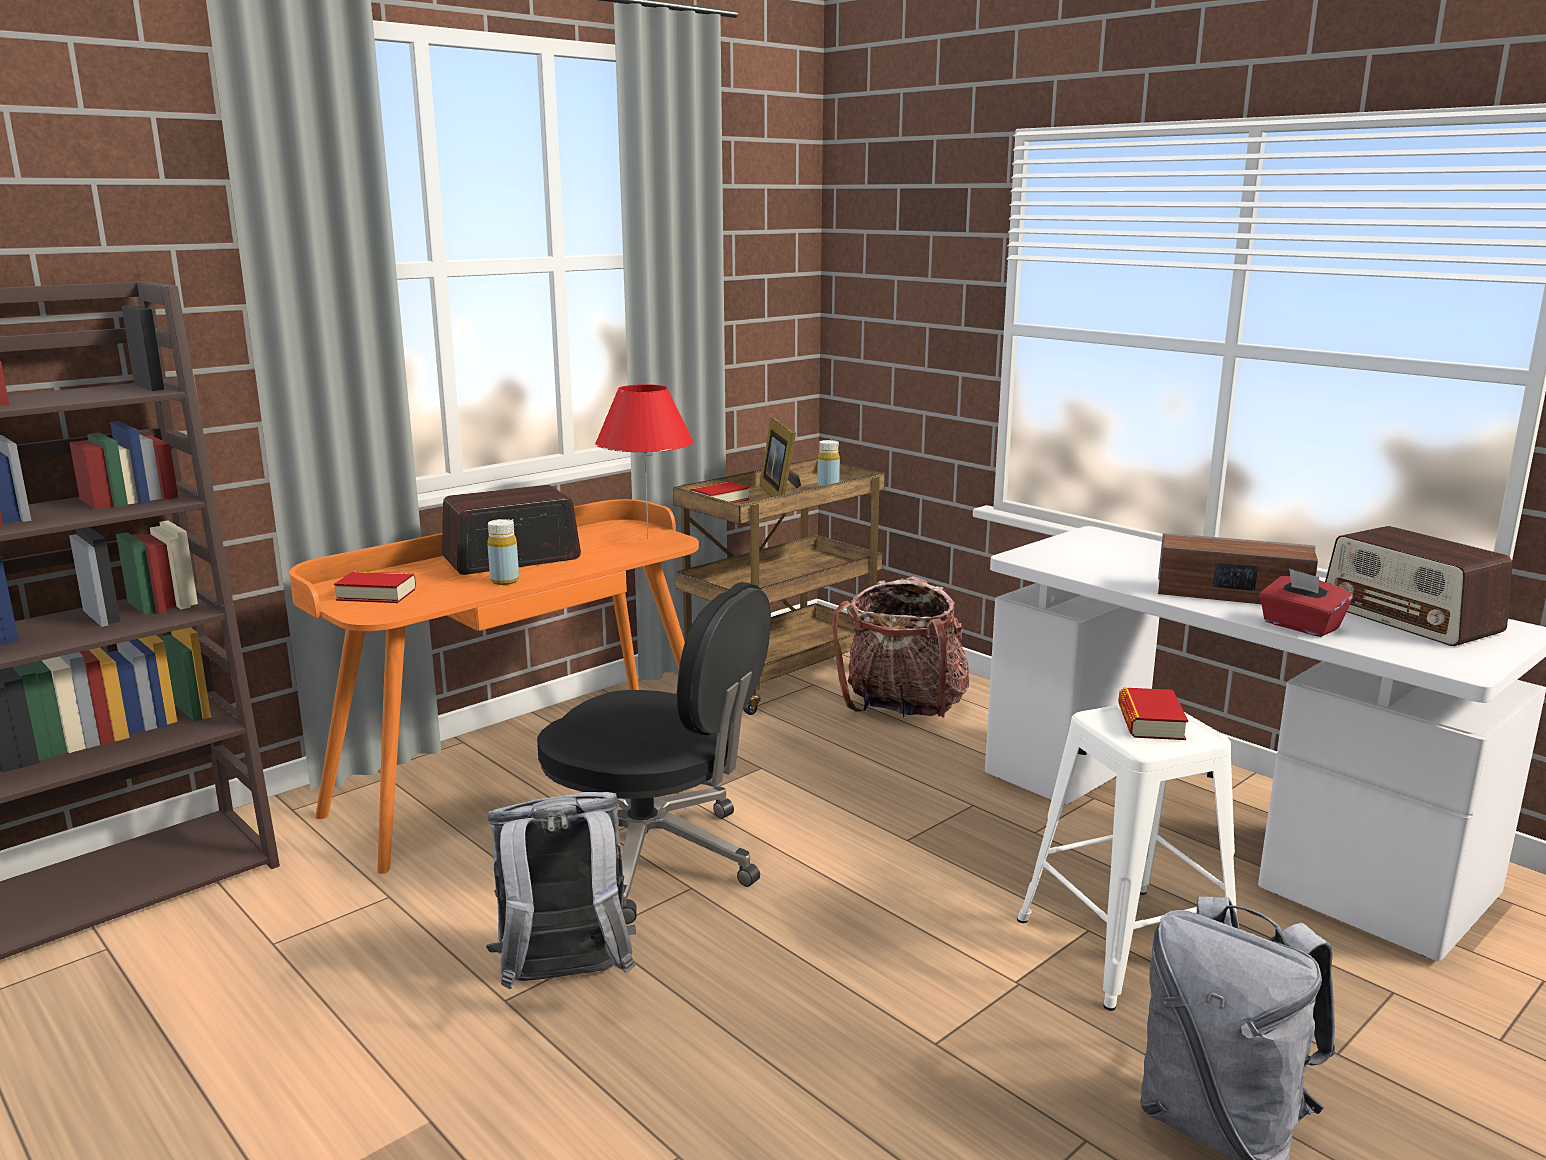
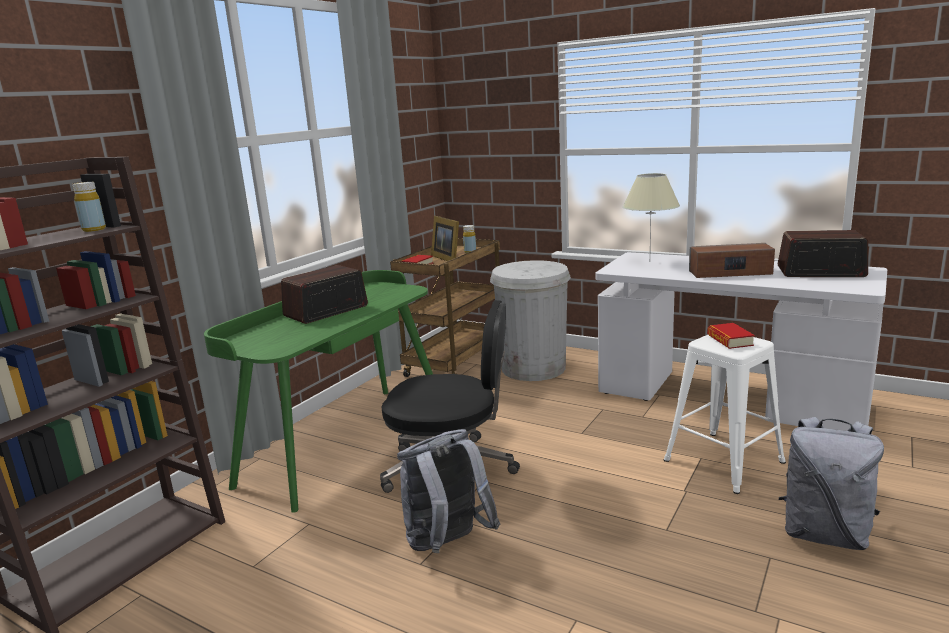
camera: 15 degrees left, 0 degrees up
(376, 594) = (263, 341): book -> none
(504, 581) = (335, 323): yellow bottle -> yellow bottle (94, 229)
(525, 776) = (345, 441): orange desk -> green desk
(647, 538) = (395, 290): red table lamp -> none
(903, 708) = (533, 368): backpack -> white trash can
(1107, 550) = (649, 262): none -> beige table lamp
(1300, 626) = (776, 282): red tissue box -> none
(1410, 618) = (820, 272): radio -> radio turned 150 degrees clockwise

